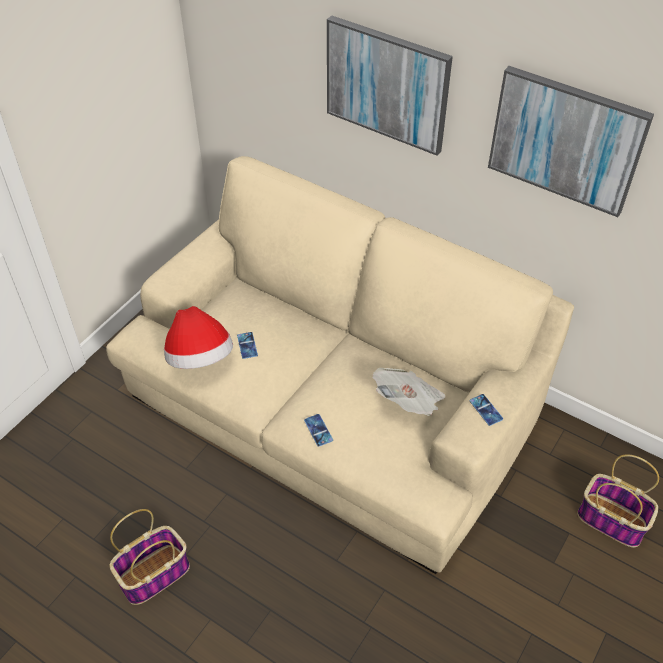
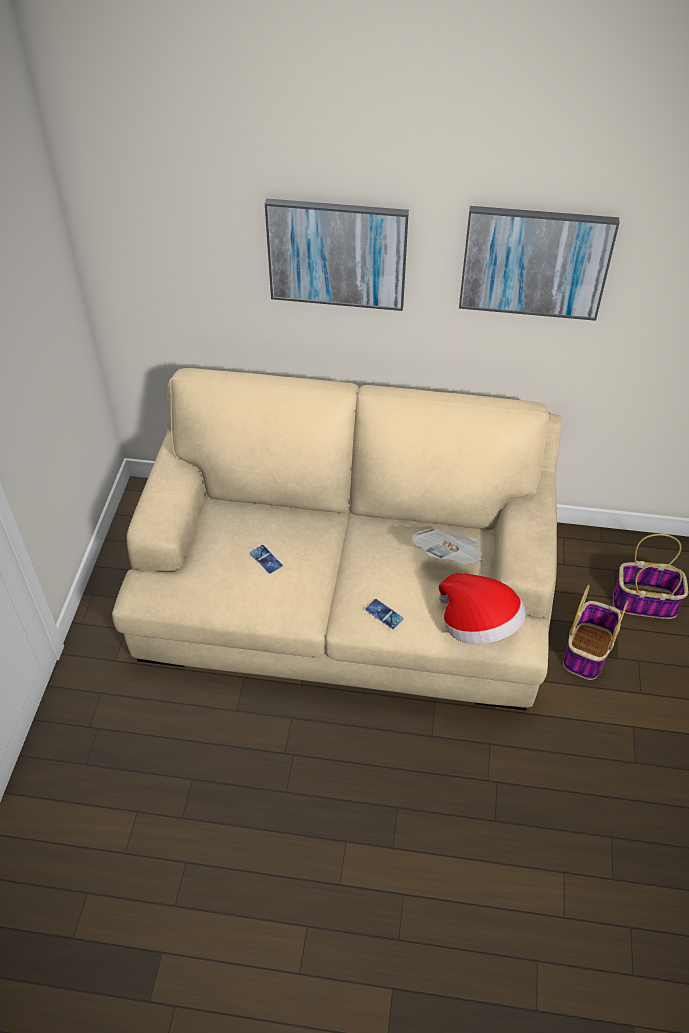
camera: 25 degrees left, 0 degrees up
(155, 574) = (266, 824): basket -> basket (587, 650)
(200, 358) = (226, 589): hat -> hat (478, 626)
(486, 410) = (529, 537): phone -> none

